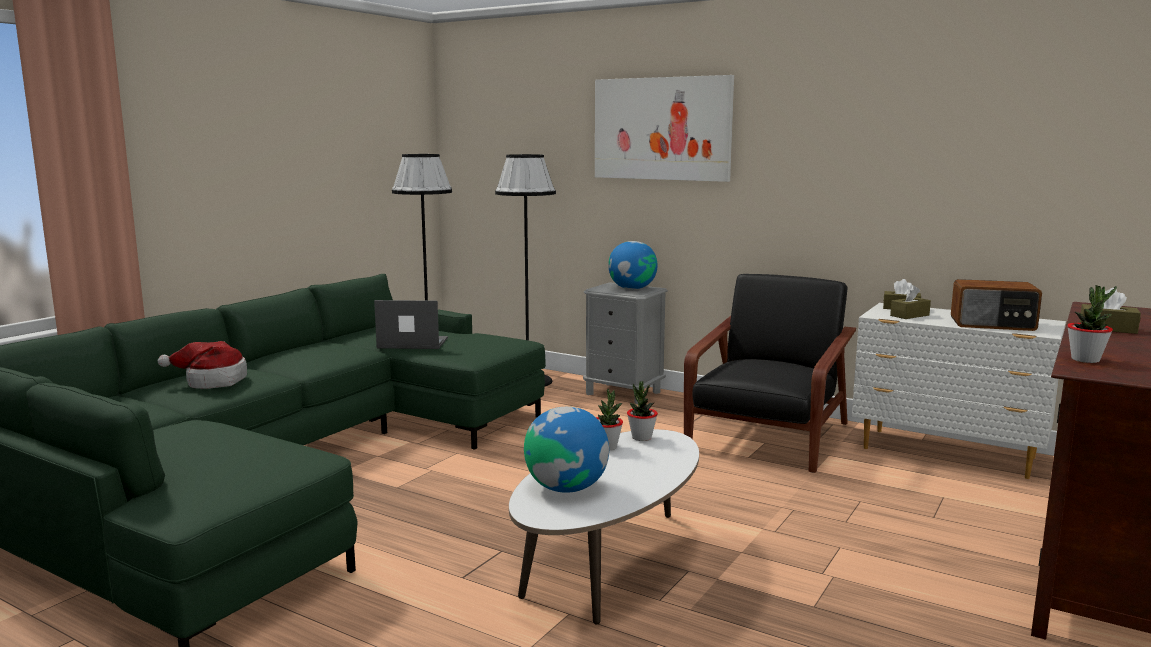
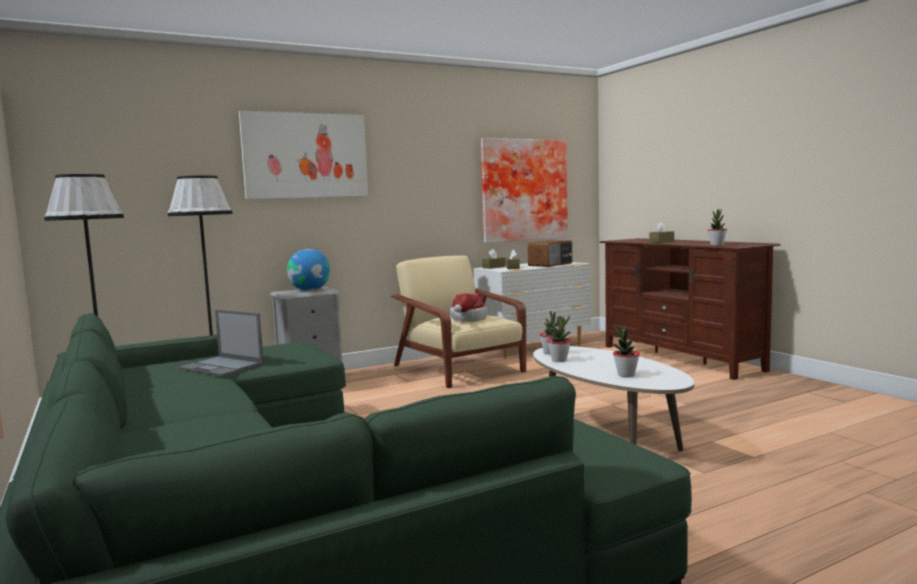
camera: 60 degrees left, 5 degrees down
(212, 381) = (203, 436): hat -> hat (467, 319)
(412, 343) = (222, 366): laptop -> laptop turned 90 degrees counterclockwise
(566, 488) = (626, 374): globe -> potted plant
(768, 437) = (459, 369): black armchair -> beige armchair
(1003, 187) = (523, 190): none -> picture

